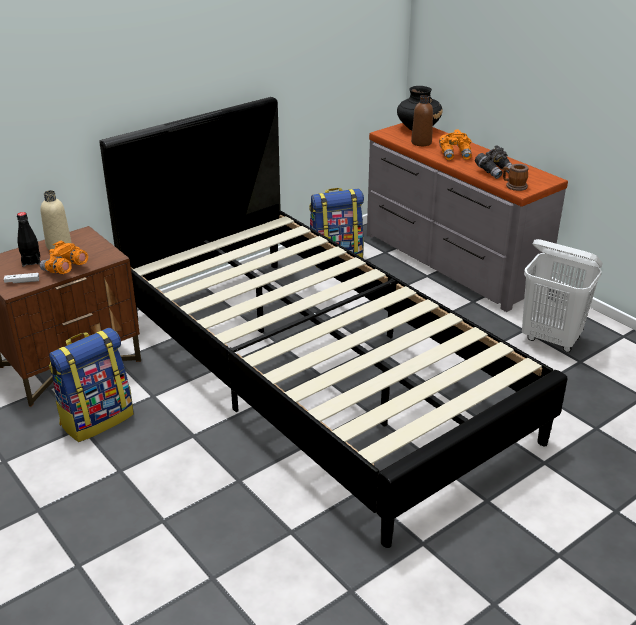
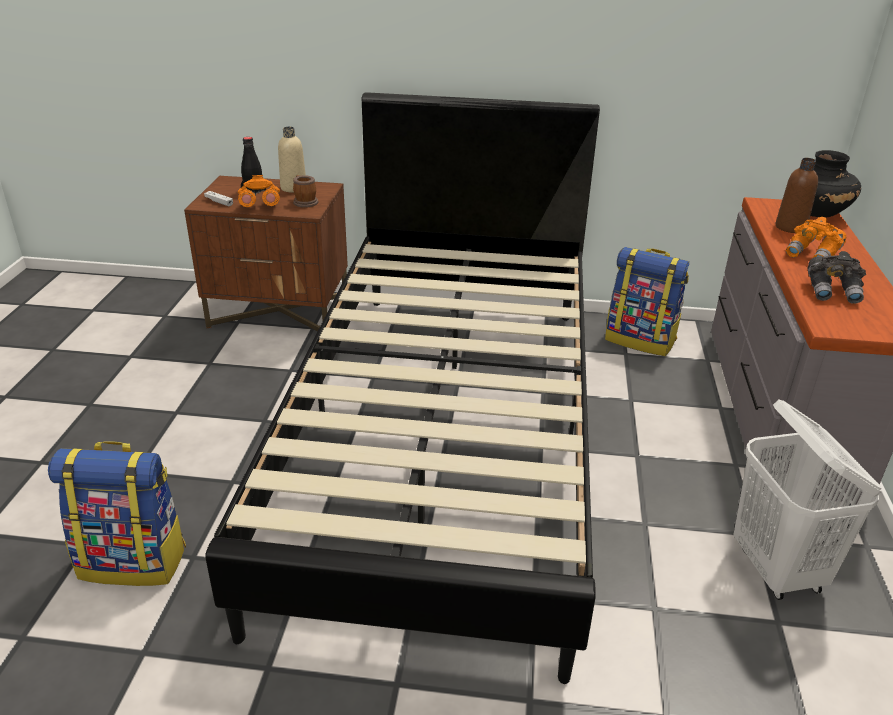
camera: 45 degrees right, 0 degrees up
(97, 419) = (227, 363): backpack -> backpack (134, 561)
(514, 186) = (829, 318): mug -> mug (304, 202)

